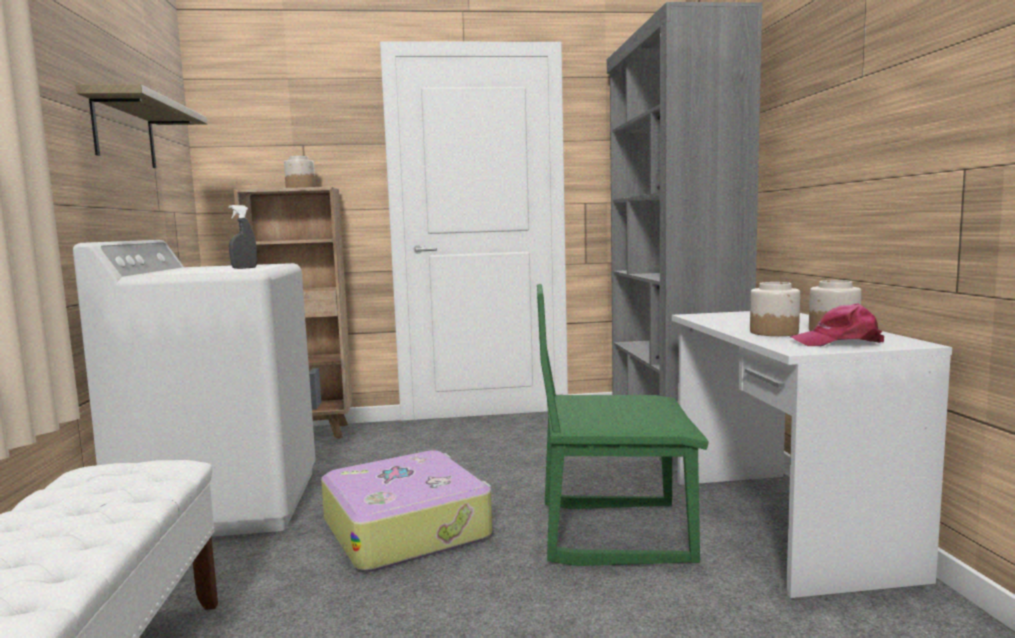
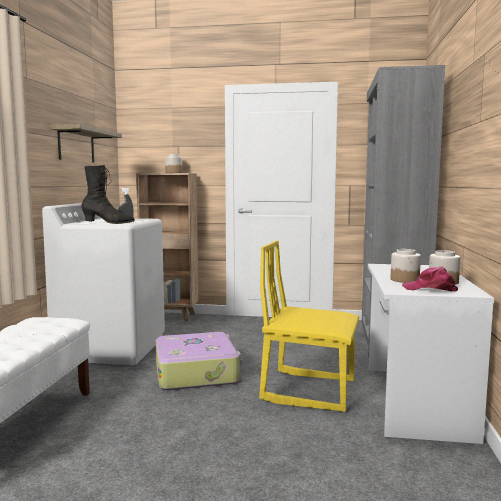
camera: 15 degrees right, 0 degrees up
(214, 271) = (108, 223): none -> black boot
(614, 532) = (309, 390): green chair -> yellow chair

